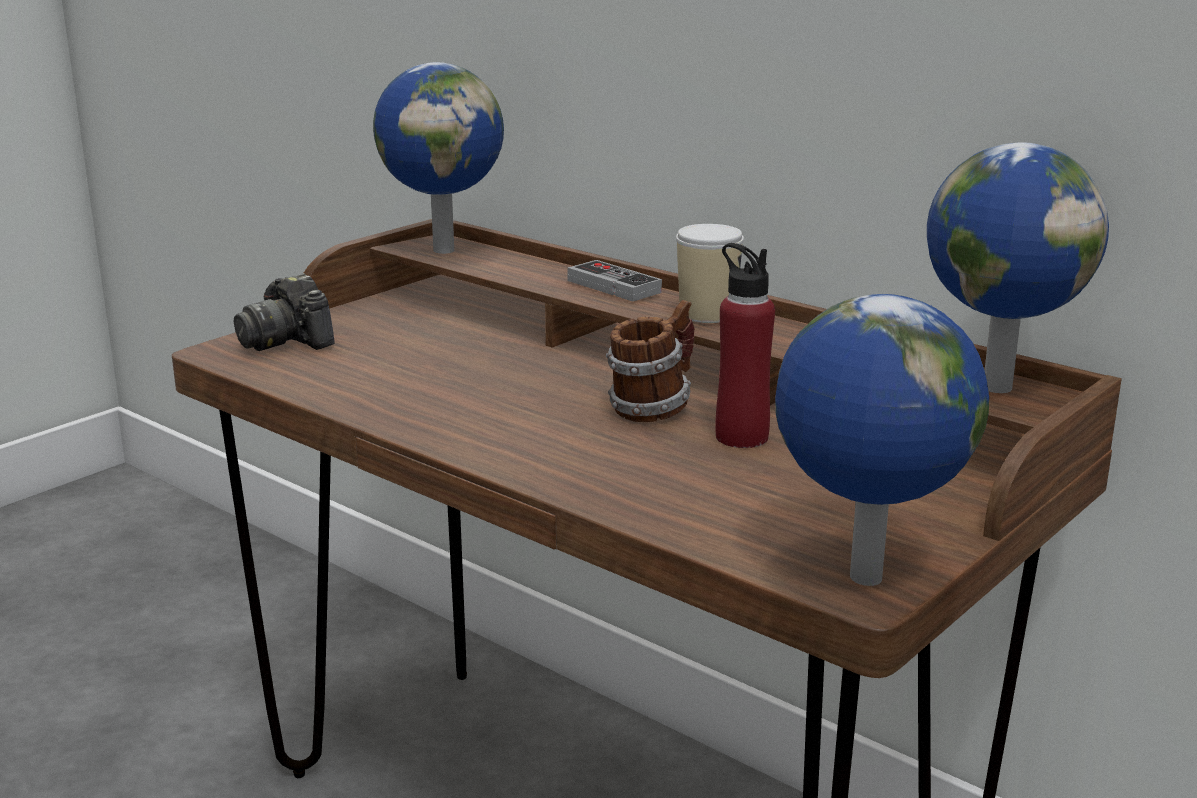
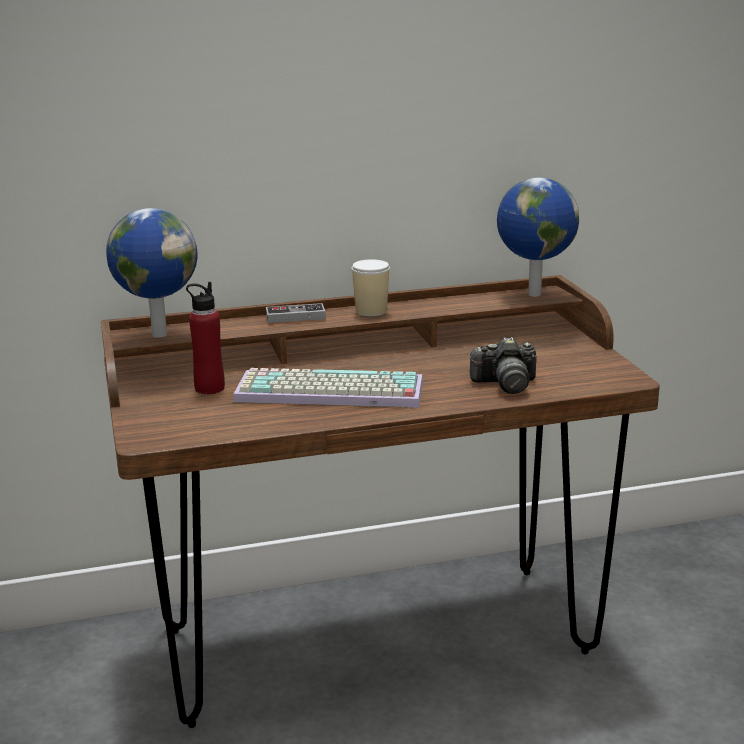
camera: 55 degrees left, 0 degrees up
(287, 341) = (160, 419): camera -> camera (505, 384)
(477, 394) = (326, 393): none -> keyboard
(652, 408) = (404, 364): mug -> none
(741, 437) = (462, 358): red bottle -> red bottle (209, 388)
(863, 579) = (619, 376): globe -> none

